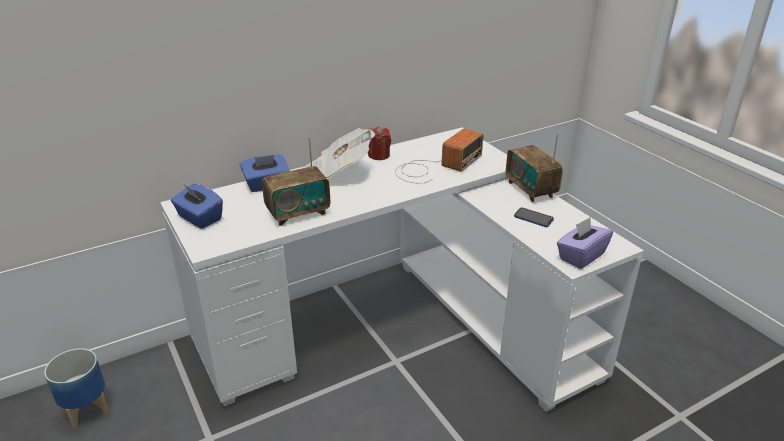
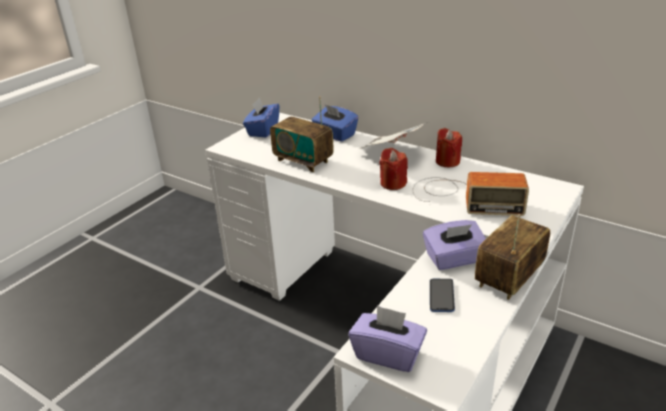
camera: 65 degrees right, 0 degrees up
(87, 410) = (198, 227): planter -> none
(387, 185) = (393, 183): none -> red candle
(496, 200) = (454, 259): none -> purple tissue box

